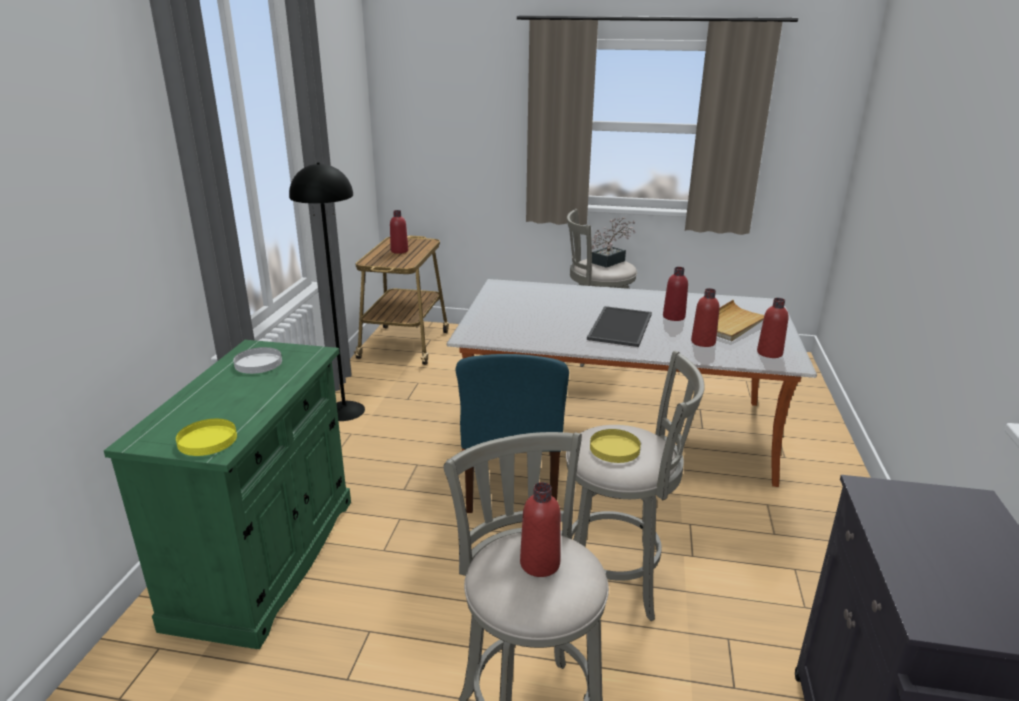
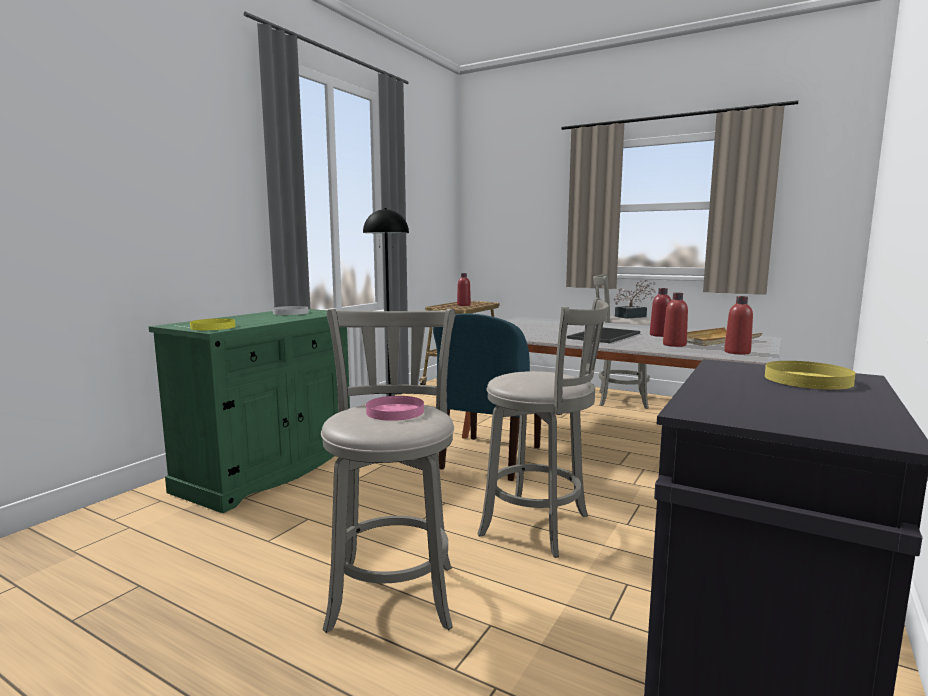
camera: 20 degrees right, 15 degrees down
(540, 563) = (394, 411): red bottle -> pink plate
(614, 449) = (530, 378): yellow plate -> yellow plate (808, 380)

